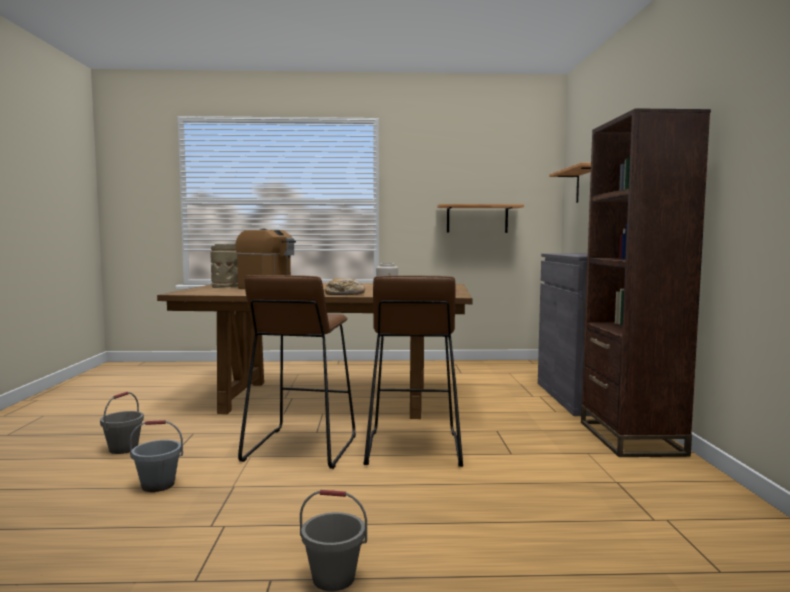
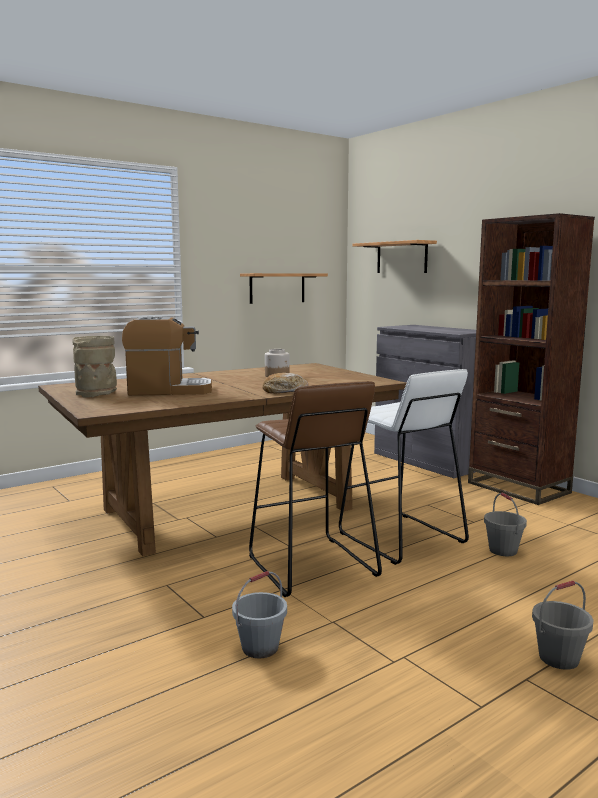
camera: 35 degrees left, 5 degrees up
(123, 449) = (126, 627): grey bucket -> grey bucket (503, 550)
(412, 448) = (401, 538): brown stool -> white stool

